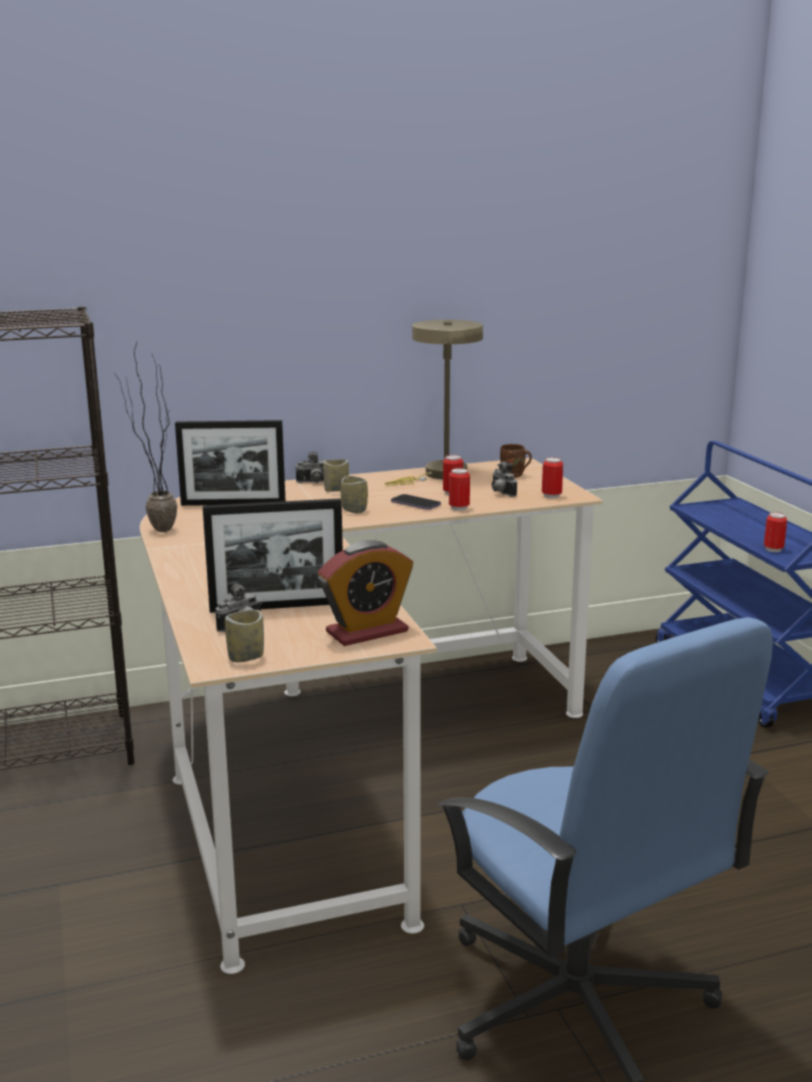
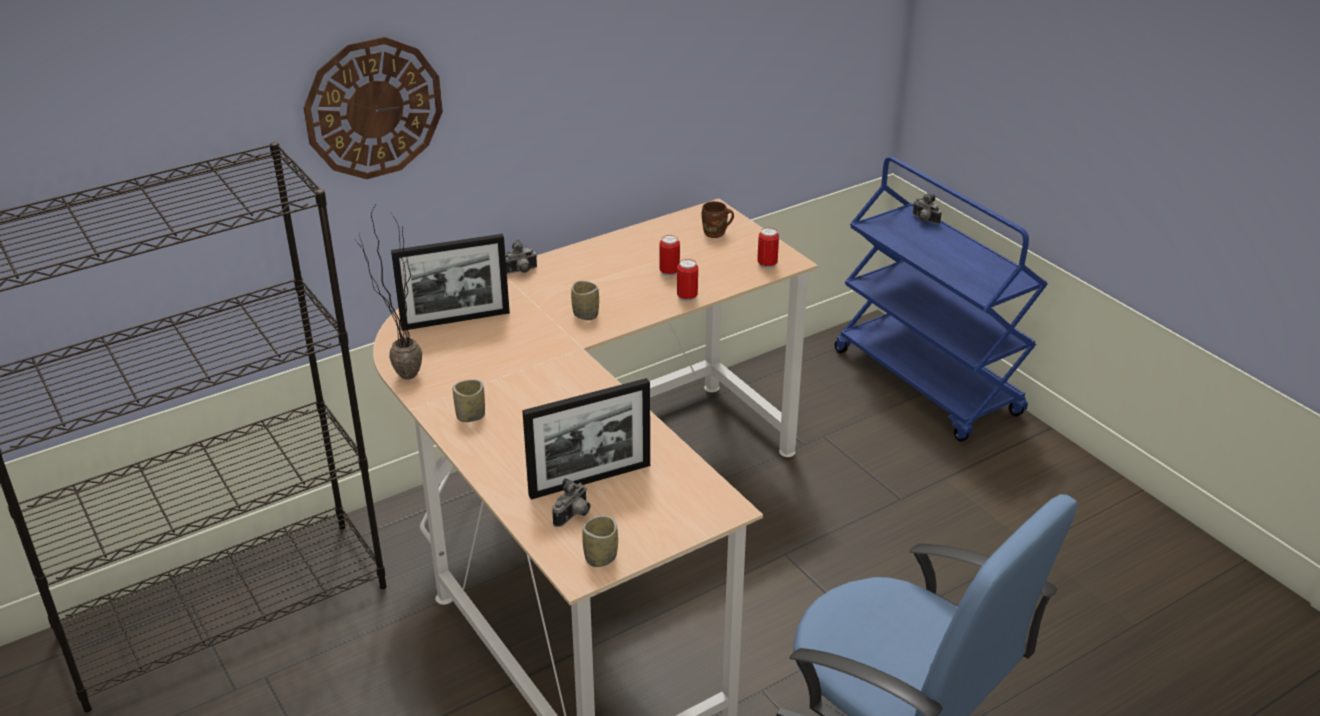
camera: 15 degrees left, 15 degrees up
(184, 298) = (373, 108): none -> wall clock
(336, 490) = (550, 282): cup -> cup (470, 416)
(367, 632) = (692, 503): alarm clock -> none
(415, 504) = (642, 296): phone -> none
(440, 475) = (642, 242): beige table lamp -> none
(501, 493) = (717, 266): camera -> camera (924, 220)
(773, 549) = (966, 281): can -> none

